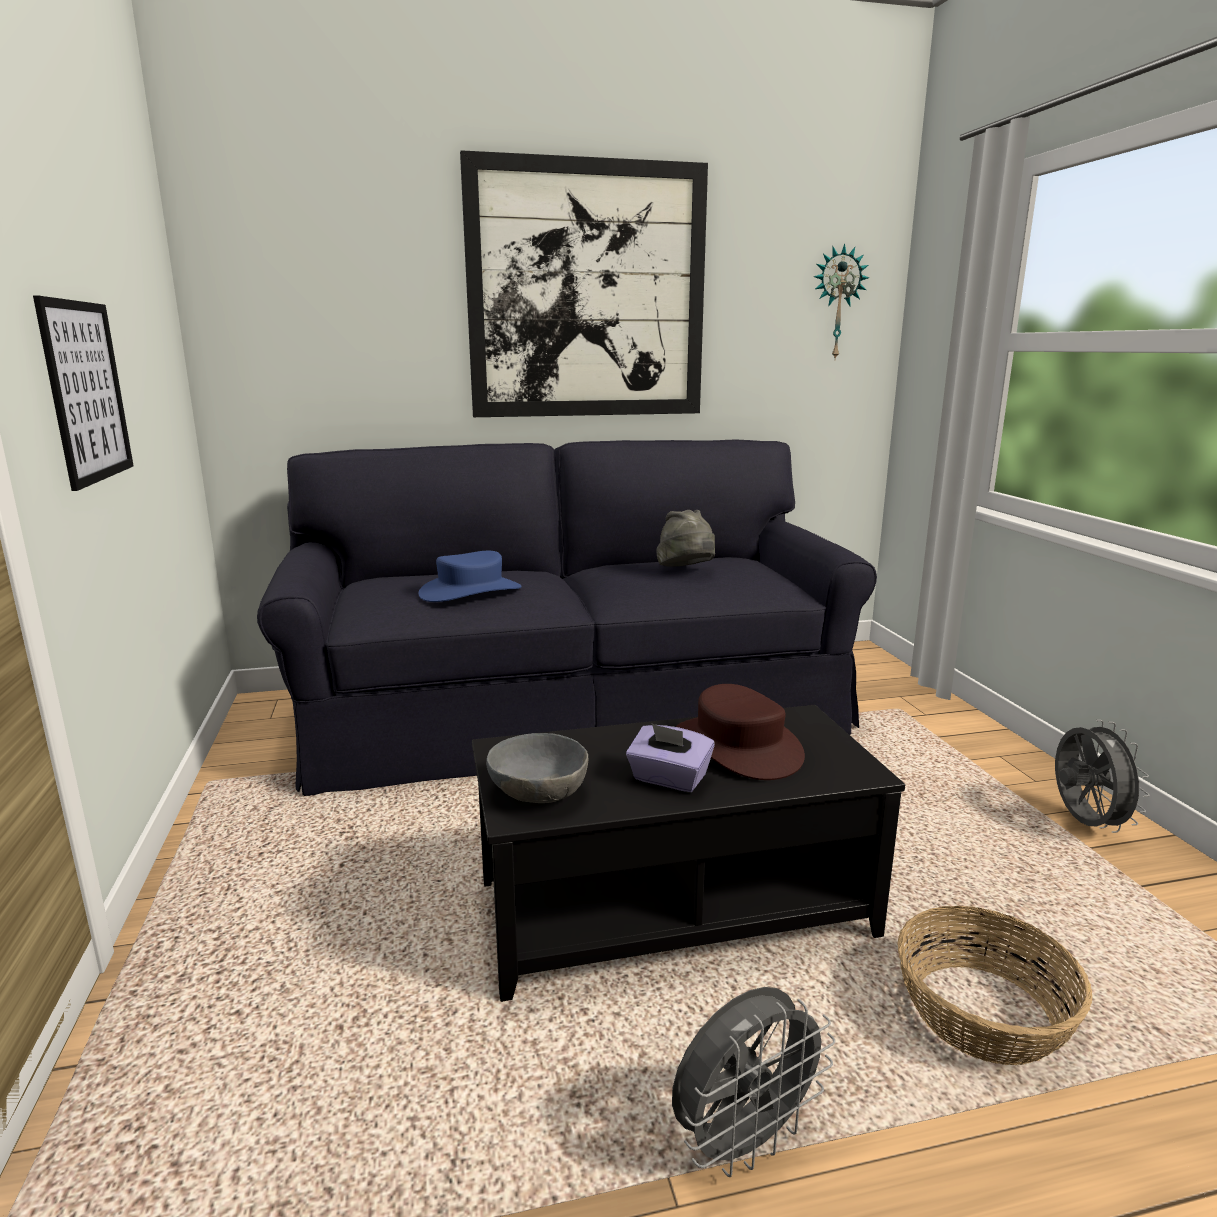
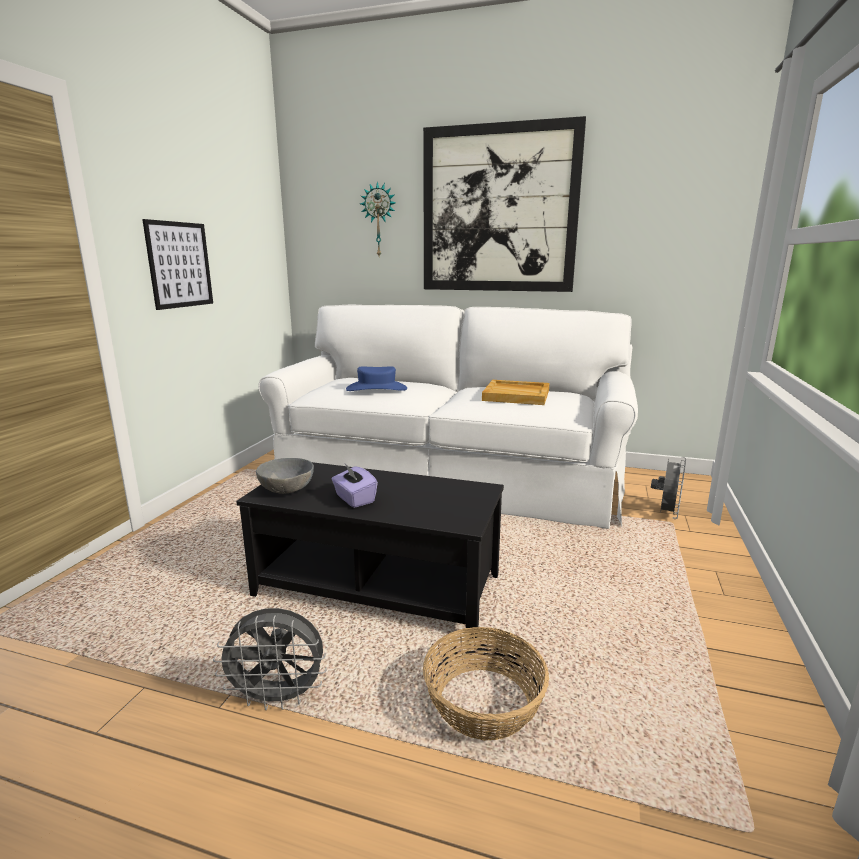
camera: 30 degrees right, 0 degrees up
(572, 711) = (448, 476): black sofa -> white sofa
(687, 571) = (517, 395): grey hat -> beige tray
(738, 746) = (417, 494): brown hat -> none
(837, 303) = (692, 211): wall clock -> wall clock (379, 220)
(1084, 823) = (726, 632): grey fan -> grey fan (666, 514)

